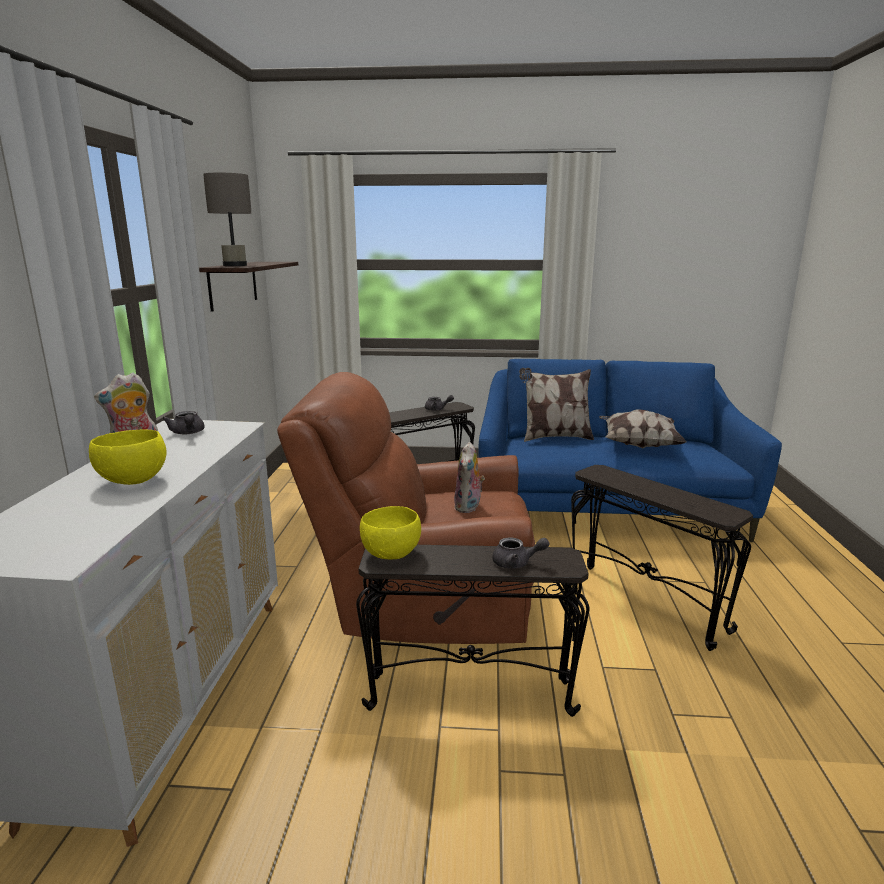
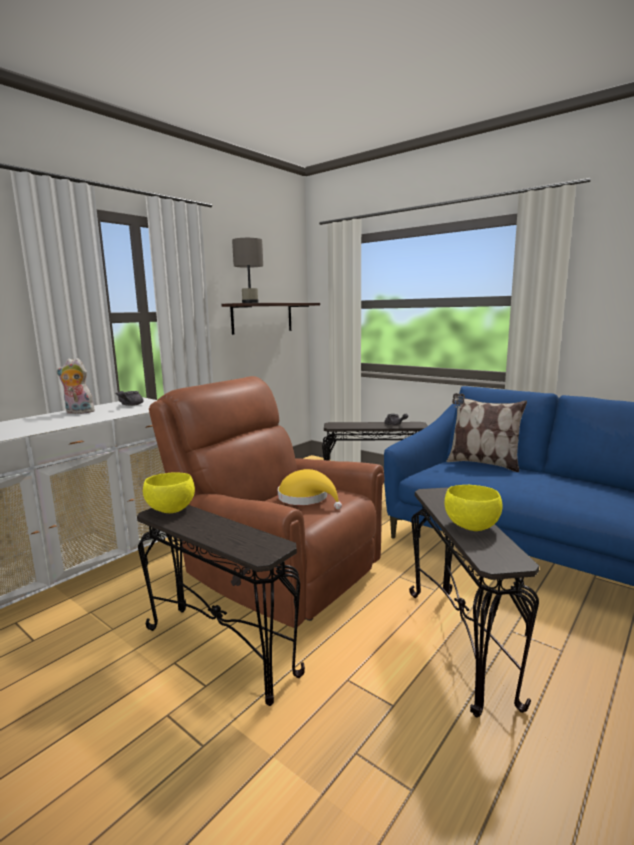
camera: 35 degrees right, 5 degrees down
(134, 481) = (44, 423): yellow bowl -> yellow bowl (472, 527)
(469, 507) = (306, 498): plush toy -> yellow hat
(516, 563) = (232, 540): grey teapot -> none
(638, 445) = (557, 484): pillow -> none

